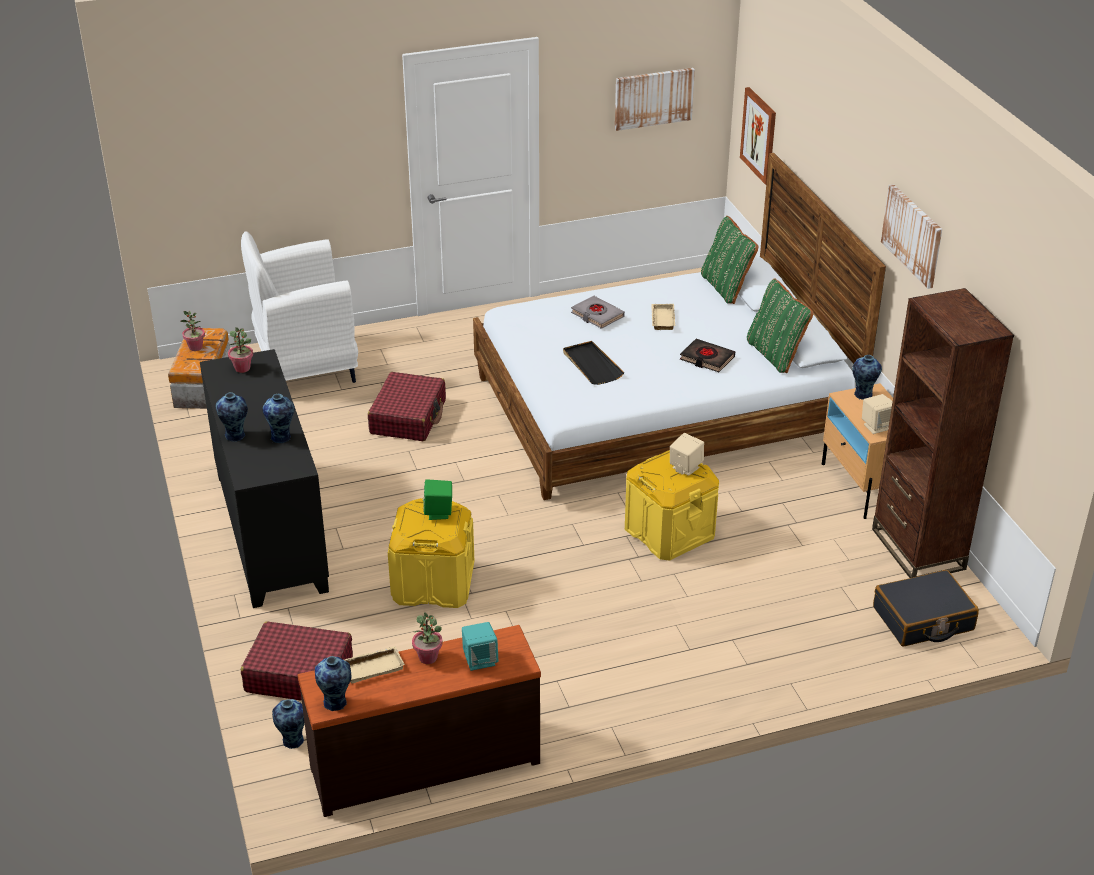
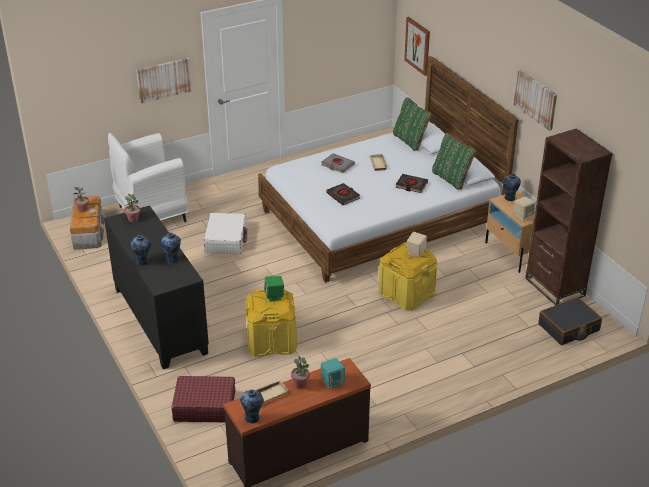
camera: 10 degrees left, 0 degrees up
(292, 741) = (212, 447): vase -> none
(408, 417) = (226, 240): red suitcase -> white suitcase
(592, 365) = (343, 196): black tray -> black book
(653, 98) = (350, 28): picture -> picture (164, 79)

